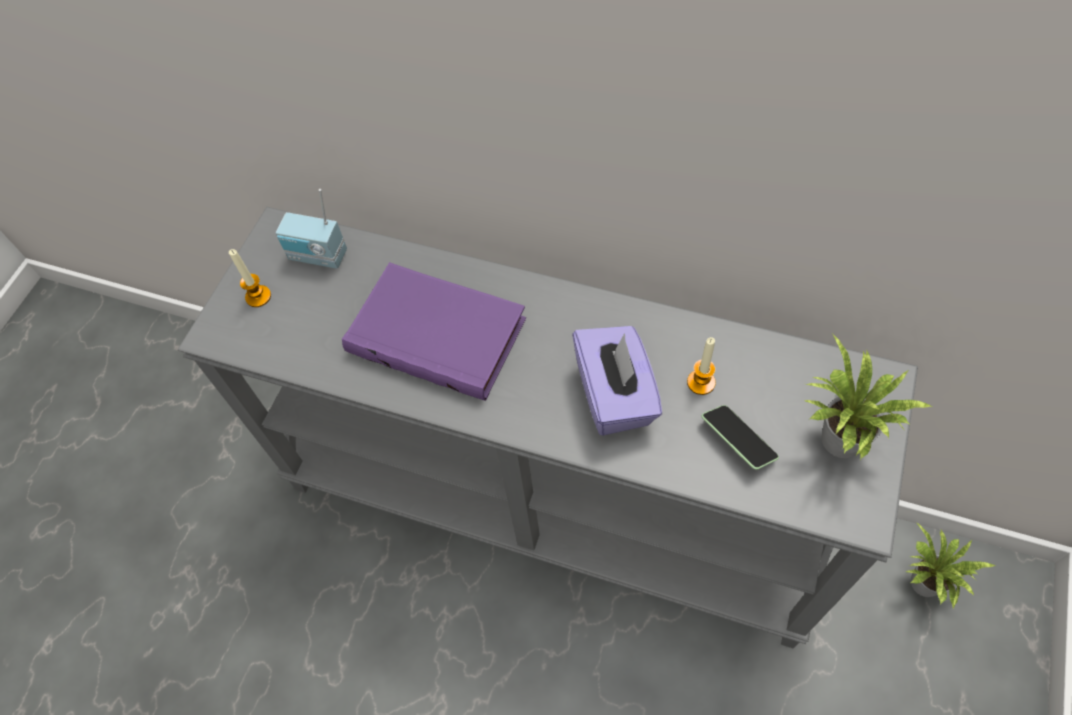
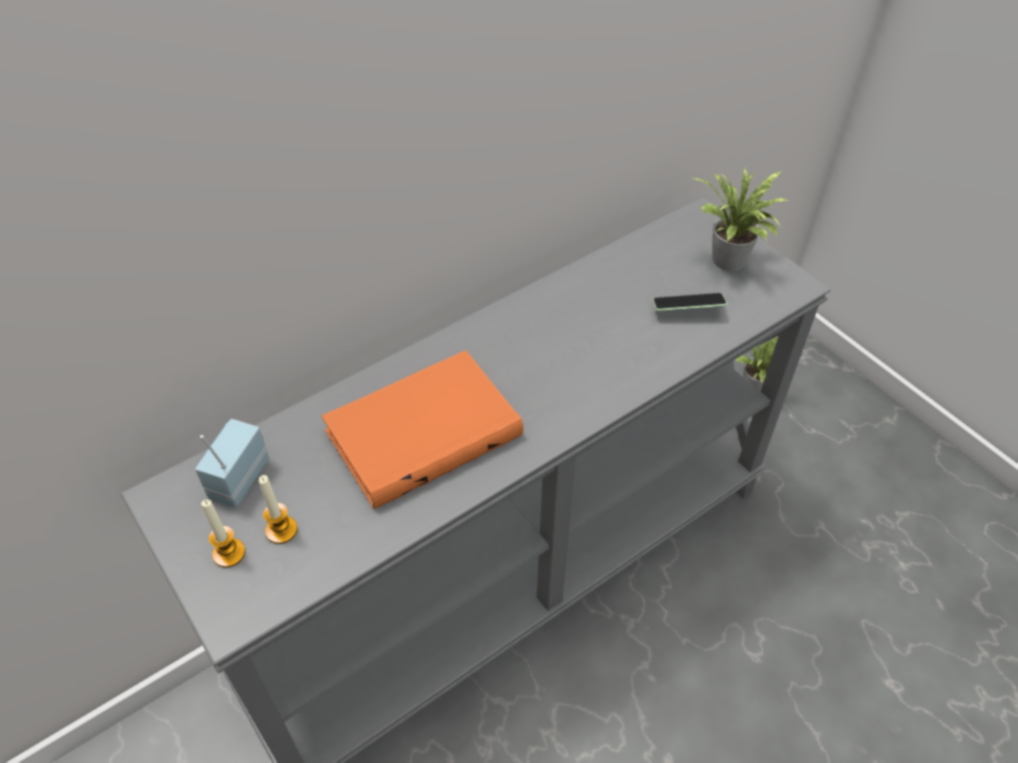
camera: 60 degrees left, 10 degrees down
(318, 257) = (237, 479): radio -> radio turned 150 degrees clockwise
(440, 333) = (422, 430): purple book -> orange book
(615, 395) = (590, 352): purple tissue box -> none
(701, 382) = (622, 300): candle -> candle (281, 530)

